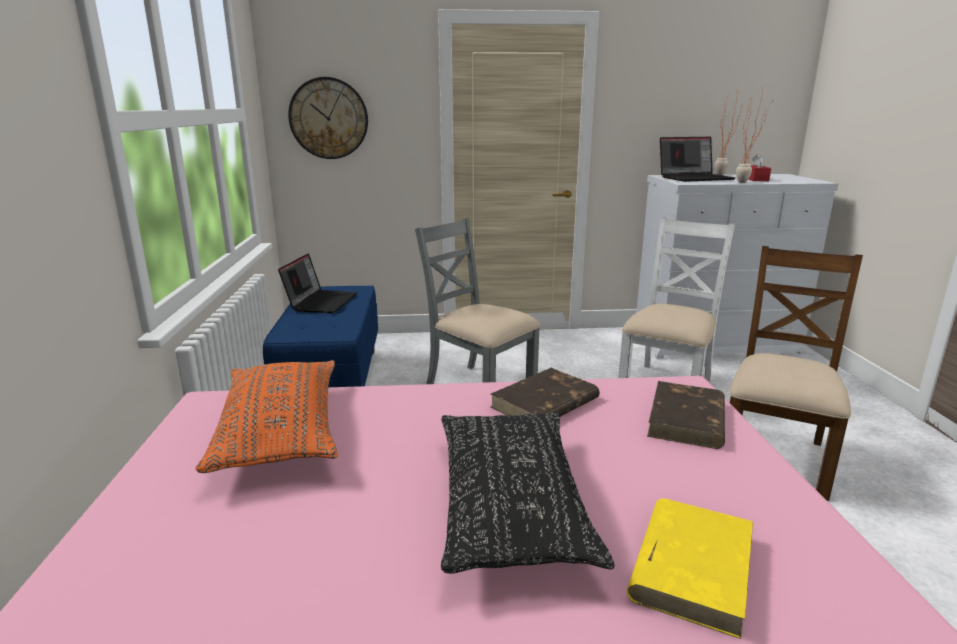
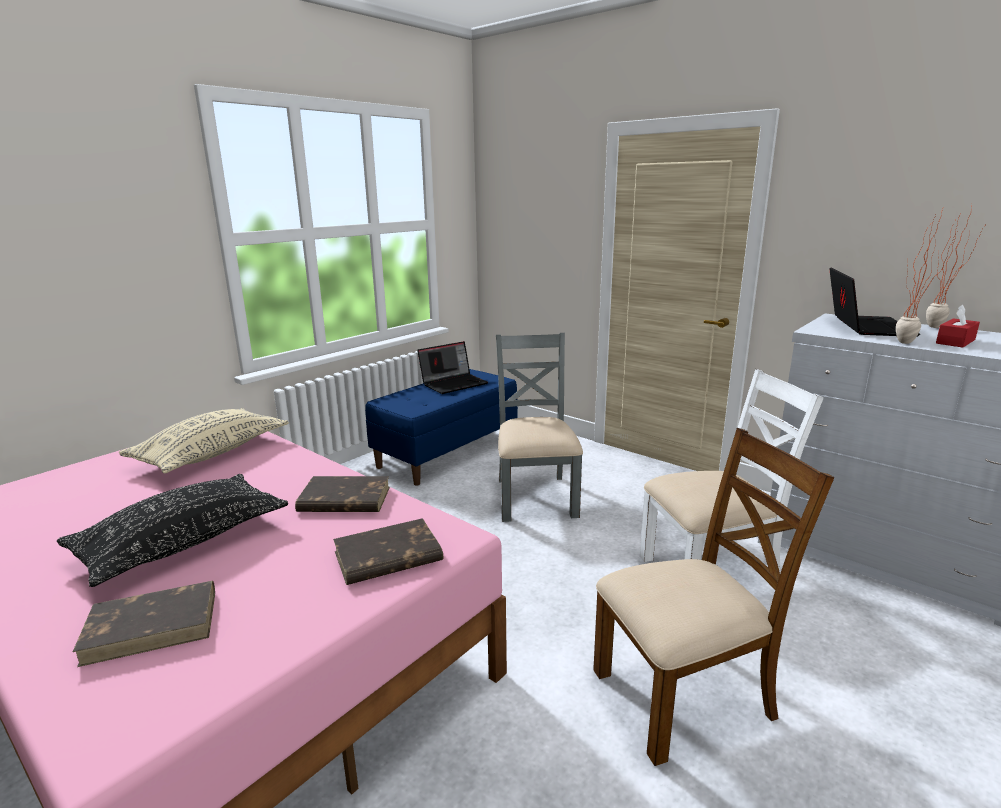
camera: 45 degrees right, 0 degrees up
(280, 431) = (211, 453): orange pillow -> beige pillow
(328, 118) = (517, 226): wall clock -> none
(692, 566) = (153, 625): yellow book -> brown book
(695, 178) = (865, 326): laptop -> laptop turned 105 degrees counterclockwise

